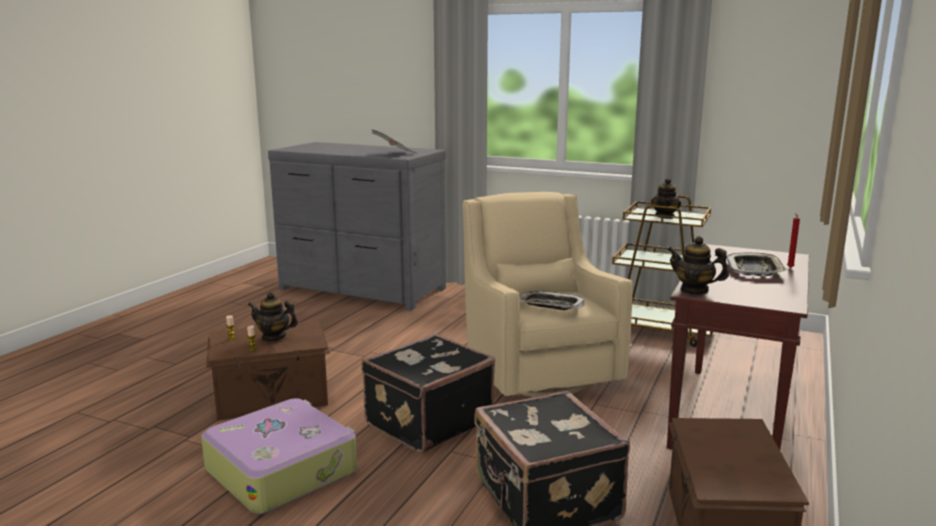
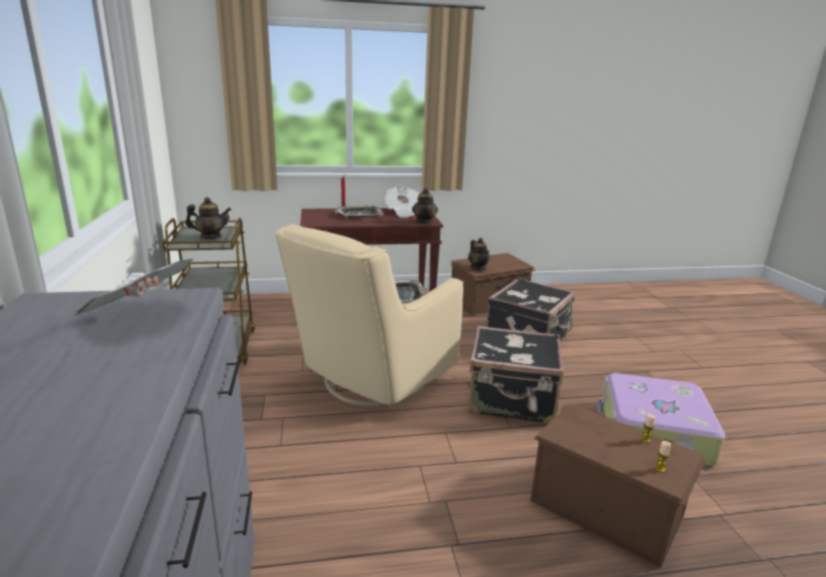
camera: 125 degrees left, 5 degrees up
(274, 337) = (609, 440): teapot -> teapot (478, 268)
(764, 291) = (403, 212): none -> newspaper

